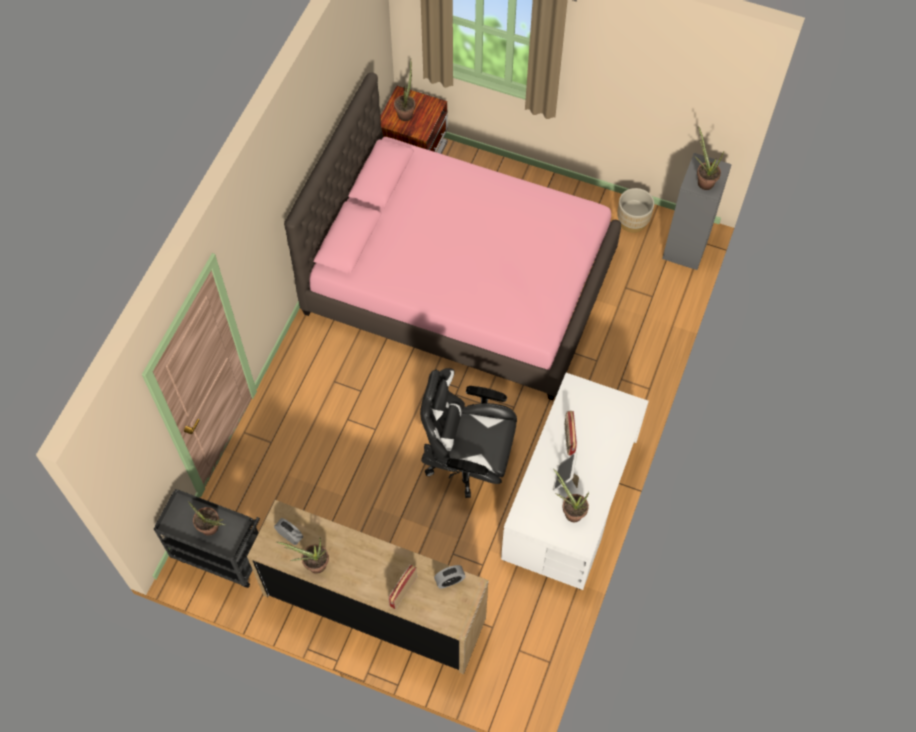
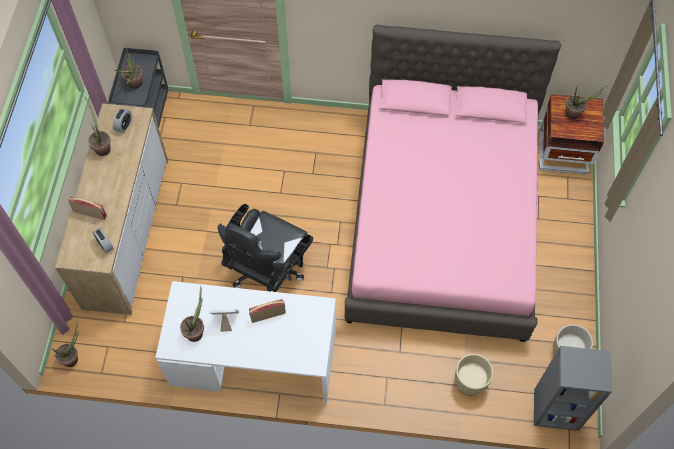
camera: 75 degrees right, 0 degrees up
(469, 461) = (269, 269): black office chair -> black office chair turned 150 degrees counterclockwise
(643, 308) = (470, 382): none -> beige planter
(703, 181) = (577, 366): potted plant -> potted plant (73, 357)

